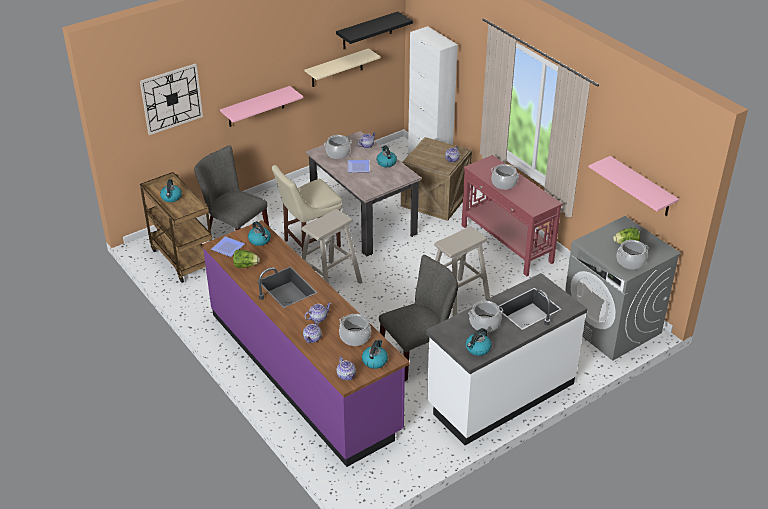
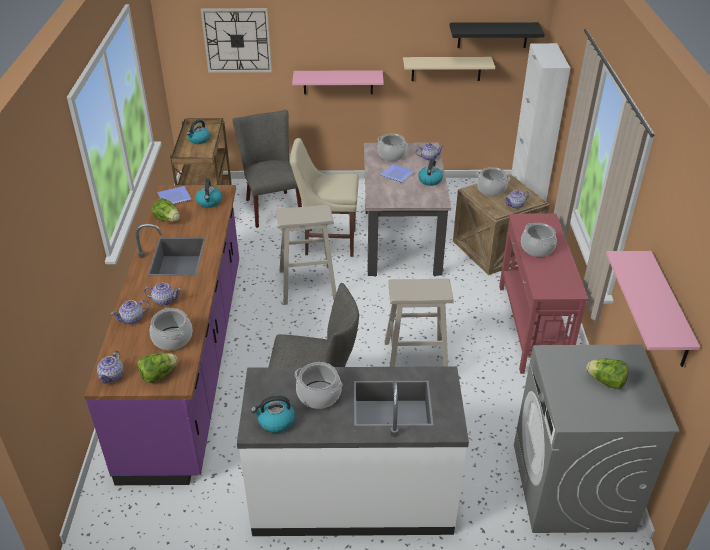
camera: 35 degrees right, 0 degrees up
(374, 361) = (158, 375): kettle -> lettuce
(630, 261) = (588, 408): cooking pot -> cooking pot (491, 189)

